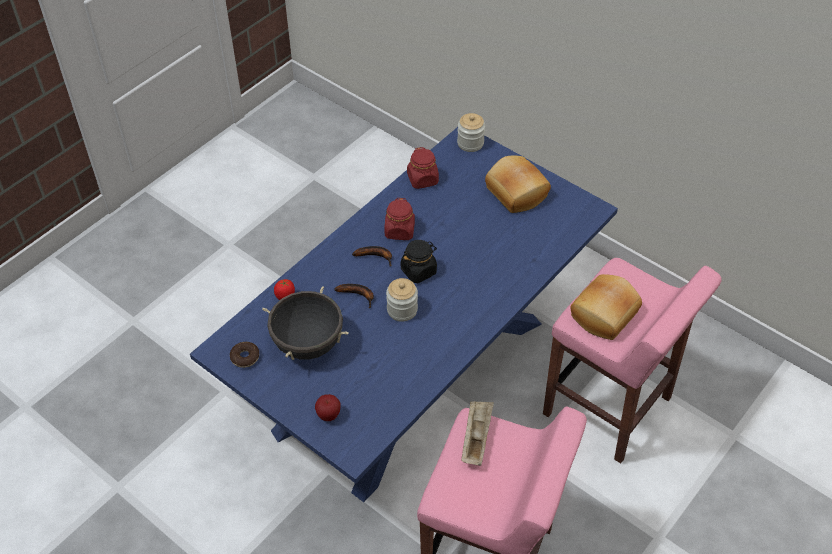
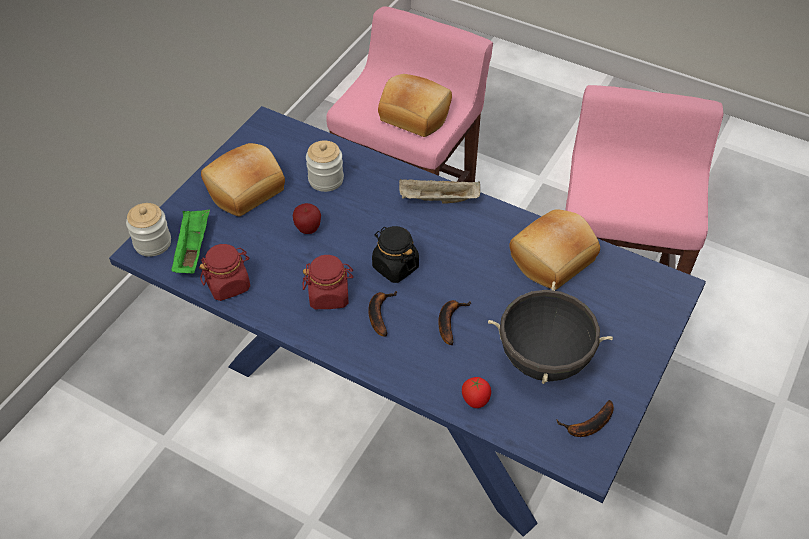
camera: 100 degrees left, 0 degrees up
(245, 357) = (588, 425): donut -> banana
(328, 416) = (638, 318): apple -> apple (308, 229)
(402, 310) = (461, 274): jar -> jar (326, 179)
(402, 373) = (553, 260): none -> bread
(460, 163) = (192, 249): none -> green tray
(476, 438) = (605, 198): beige tray -> beige tray (438, 200)

